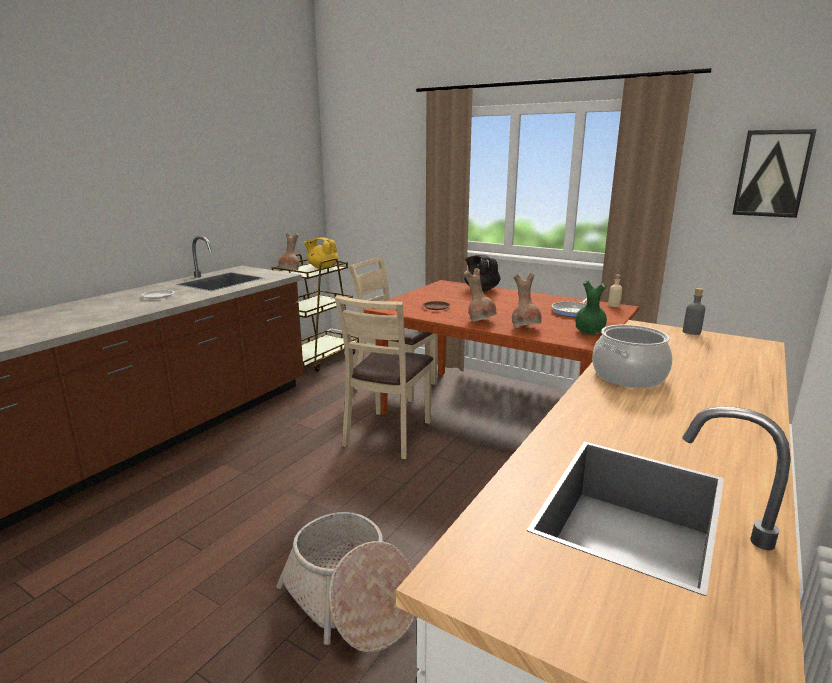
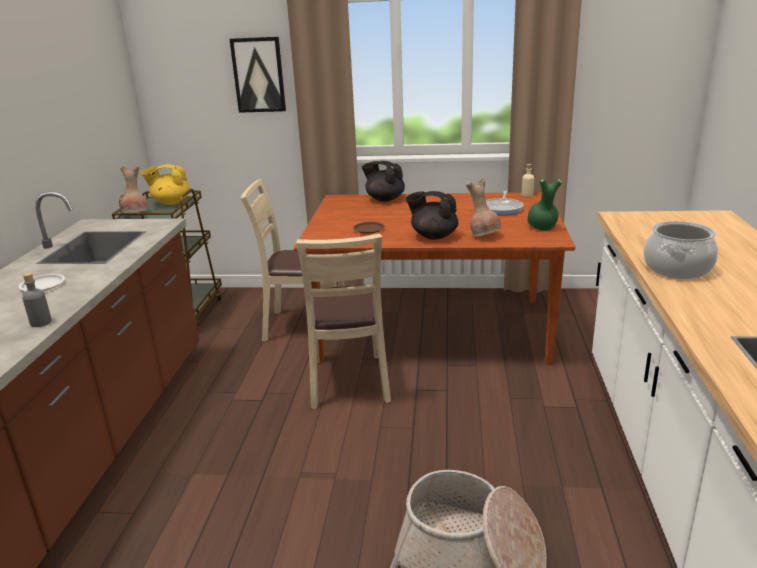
camera: 25 degrees left, 5 degrees up
(481, 320) = (433, 236): brown vase -> black teapot
(691, 332) = (660, 214): grey bottle -> grey bottle (41, 322)
(772, 173) = (651, 52): picture -> picture (258, 75)

